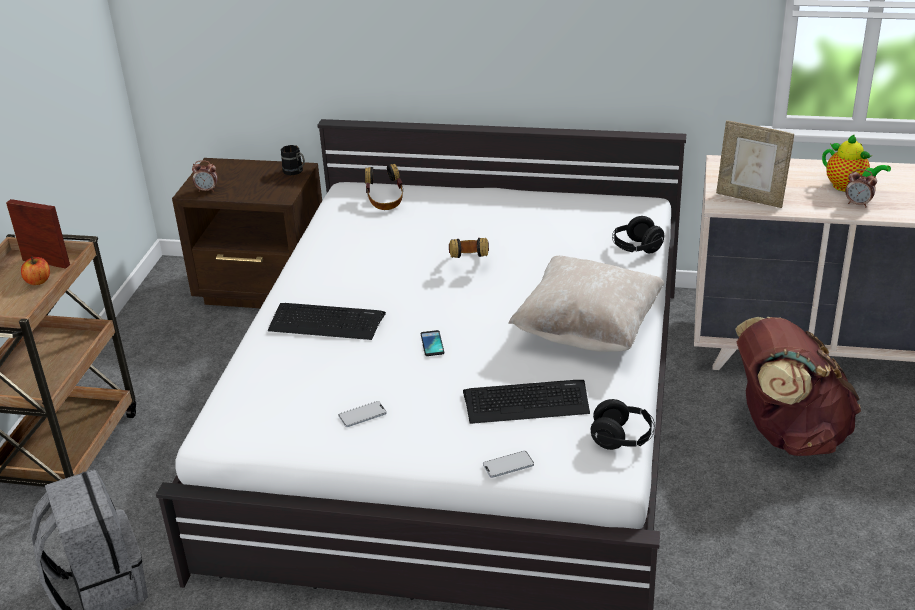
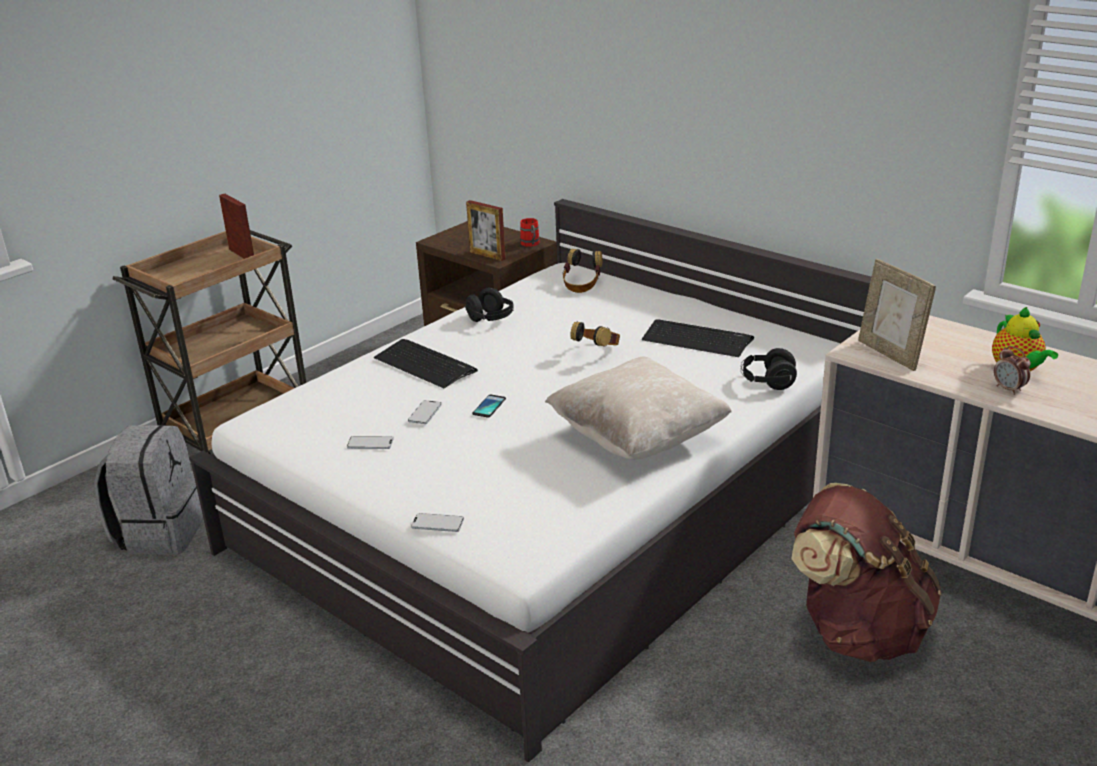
camera: 30 degrees right, 5 degrees down
(38, 281) = (221, 266): apple -> none
(207, 190) = (448, 242): alarm clock -> none
(265, 194) = (487, 255): none -> picture frame
(296, 172) = (531, 244): black mug -> red mug
(382, 369) = (425, 413): none -> phone
(526, 402) = (513, 479): keyboard -> keyboard (697, 339)
(622, 439) = (561, 539): black headphones -> black headphones (490, 319)

